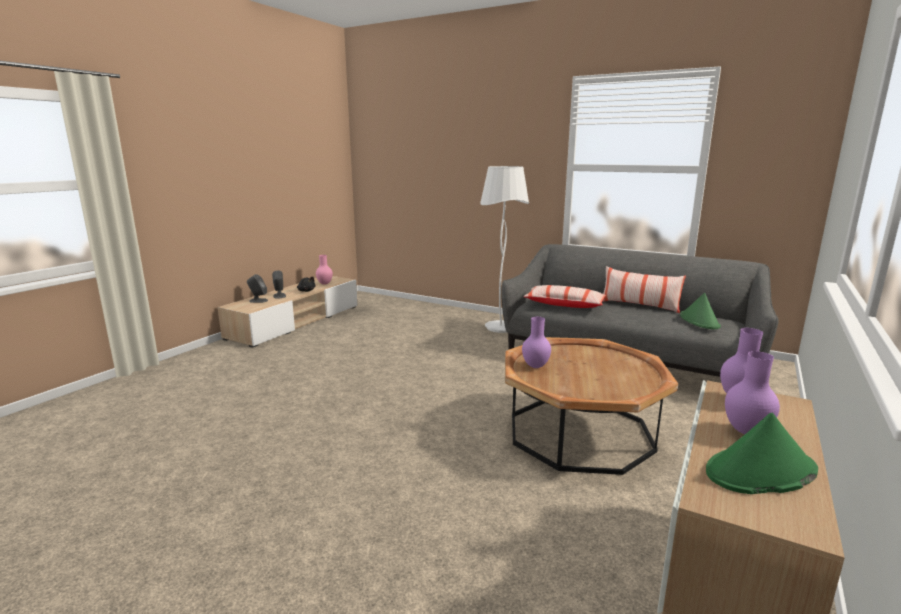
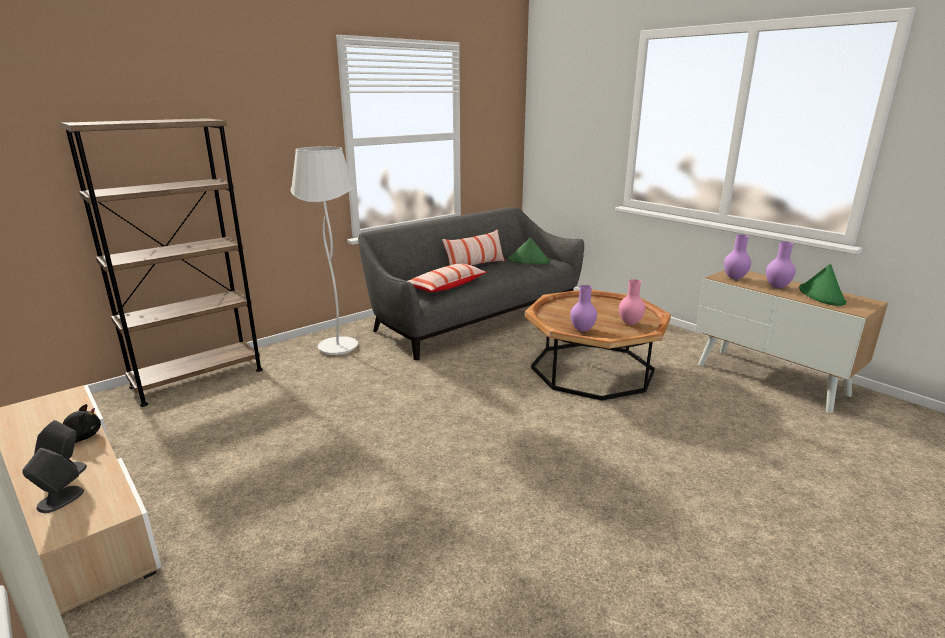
camera: 70 degrees left, 5 degrees up
(324, 284) = (61, 415): pink vase -> pink vase (630, 323)
(423, 308) = (198, 378): none -> brown bookcase

